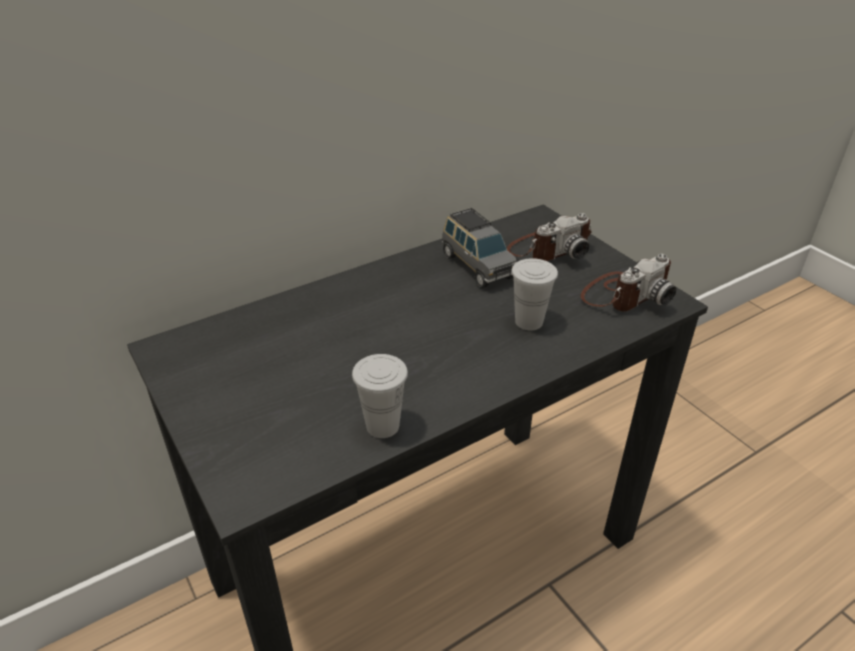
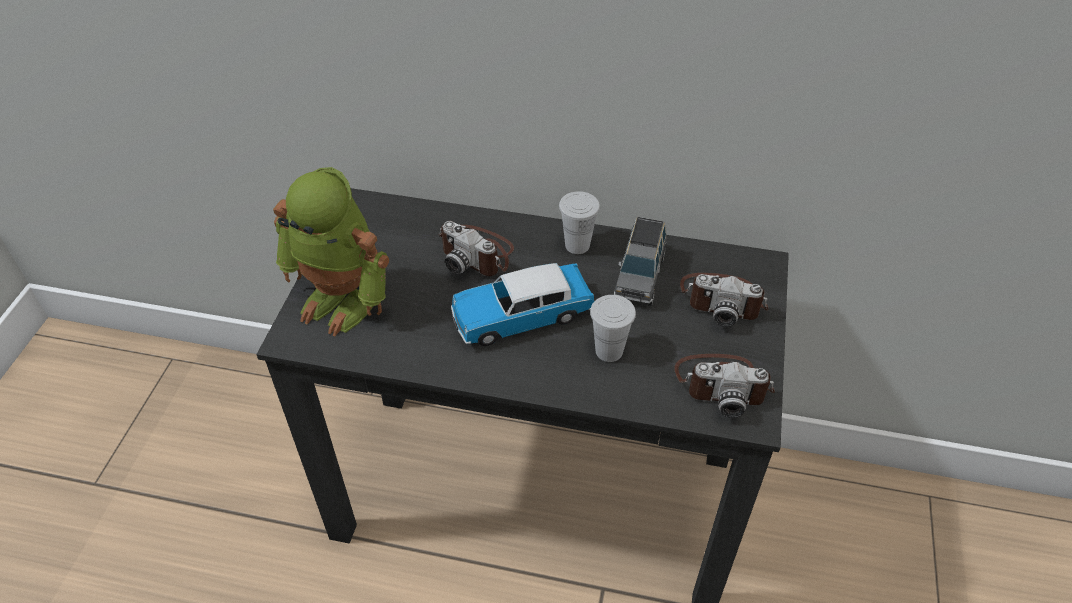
camera: 45 degrees right, 10 degrees up
(255, 430) = (343, 300): none -> toy robot
(332, 321) = (477, 253): none -> camera
(382, 426) = (411, 353): white cup -> white cup (577, 245)
(433, 340) = (522, 316): none -> toy car

